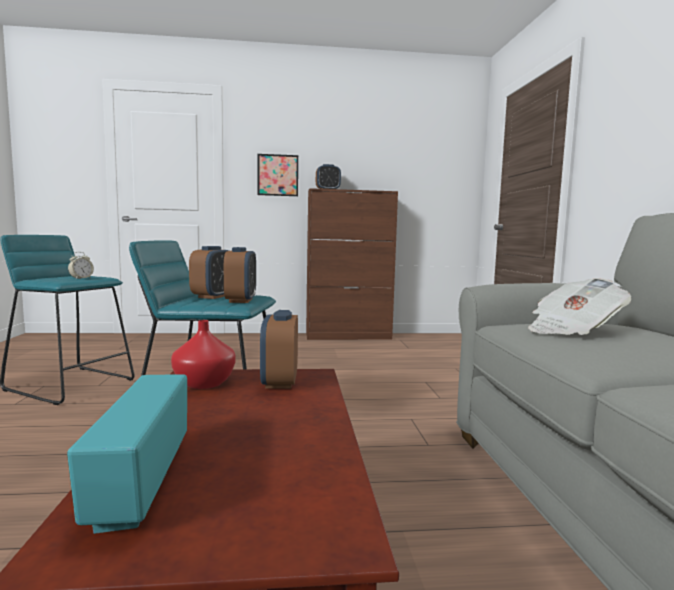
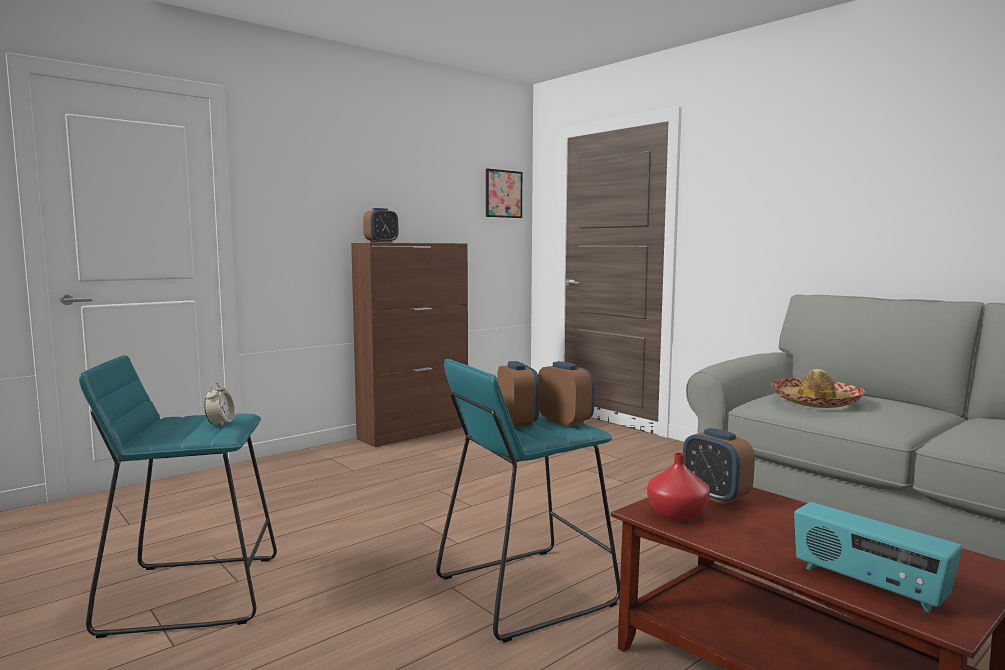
camera: 35 degrees left, 0 degrees up
(278, 175) = (309, 221): picture -> picture (503, 194)
(571, 330) = (815, 402): newspaper -> hat

